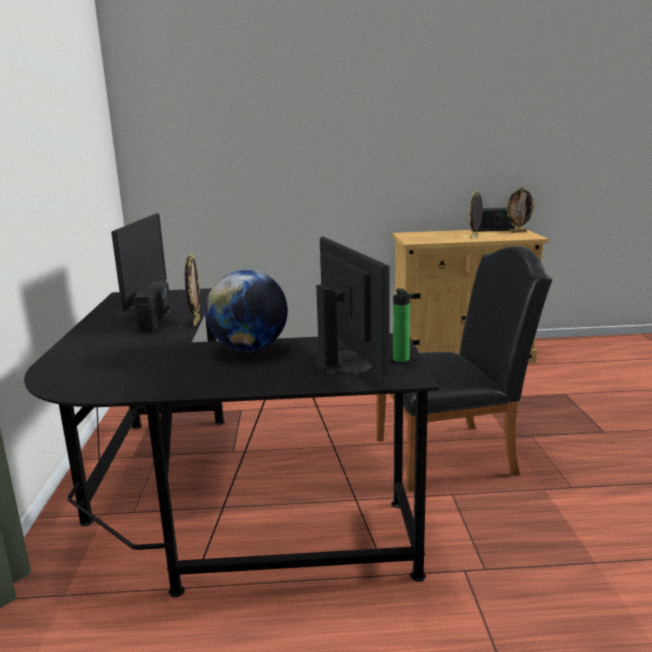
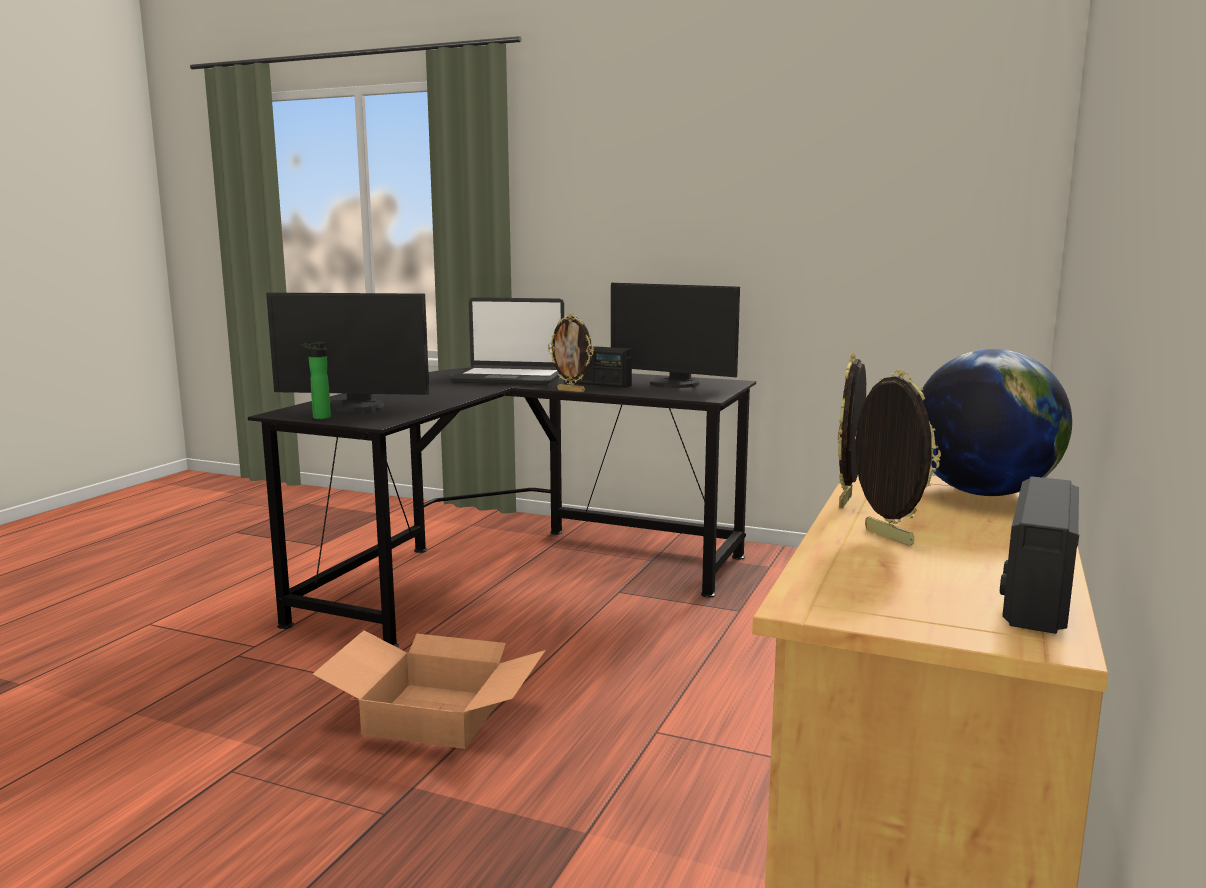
camera: 115 degrees right, 5 degrees down
(130, 354) = (509, 378): none -> laptop
(249, 348) = (454, 395): globe -> globe (983, 493)
(454, 454) = (431, 716): black chair -> cardboard box
(518, 232) = (955, 618): picture frame -> picture frame (847, 502)

